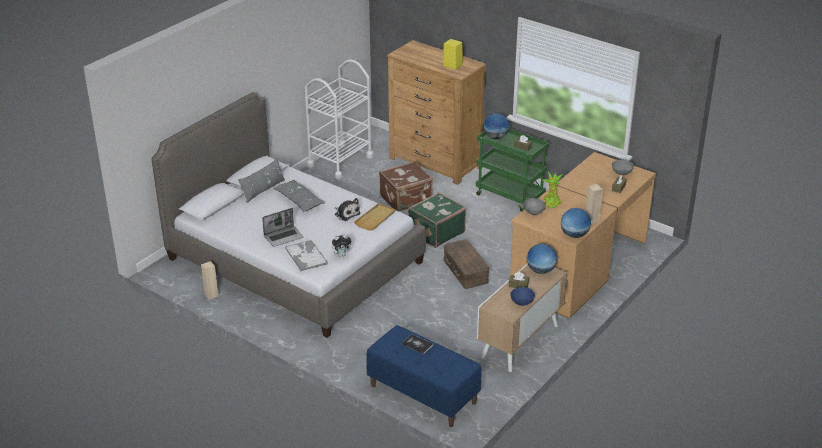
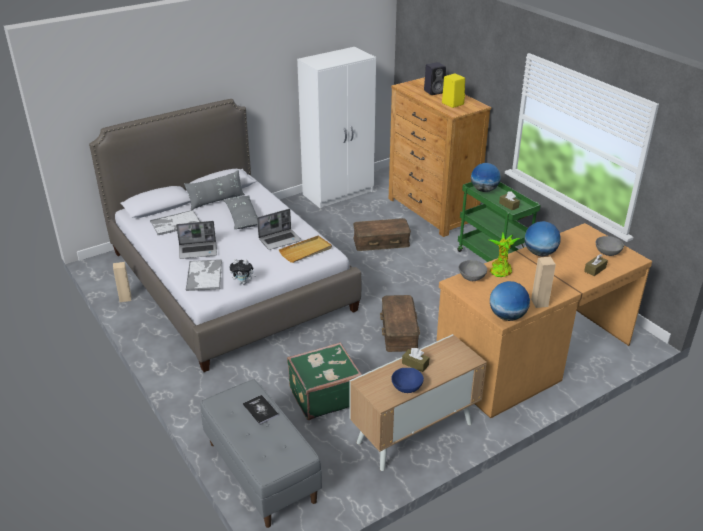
camera: 20 degrees right, 0 degrees up
(242, 217) = (175, 223): none -> tray
(340, 161) = (339, 193): white cart -> white wardrobe
(346, 213) = (280, 240): plush toy -> laptop
(406, 199) = (381, 241): brown suitcase -> brown storage box
(422, 394) = (260, 471): blue bench -> grey bench
(429, 55) = (434, 91): none -> black speaker
(435, 232) = (391, 281): green suitcase -> green suitcase (323, 396)
(540, 271) = (453, 352): globe -> globe (539, 253)

